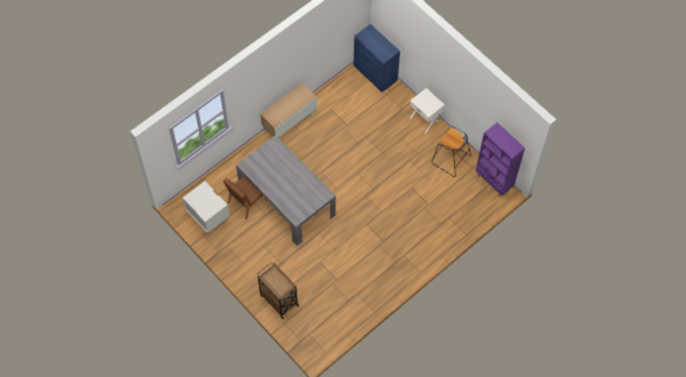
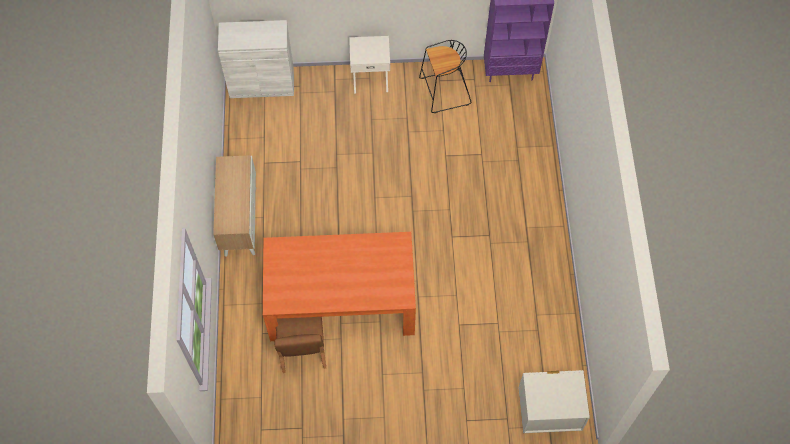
camera: 50 degrees left, 0 degrees up
(208, 218) = (284, 413): white nightstand -> white nightstand (547, 415)
(278, 299) = (471, 411): brown cart -> none
(287, 200) = (341, 300): grey dining table -> orange dining table
(375, 73) = (262, 83): blue cabinet -> white cabinet

